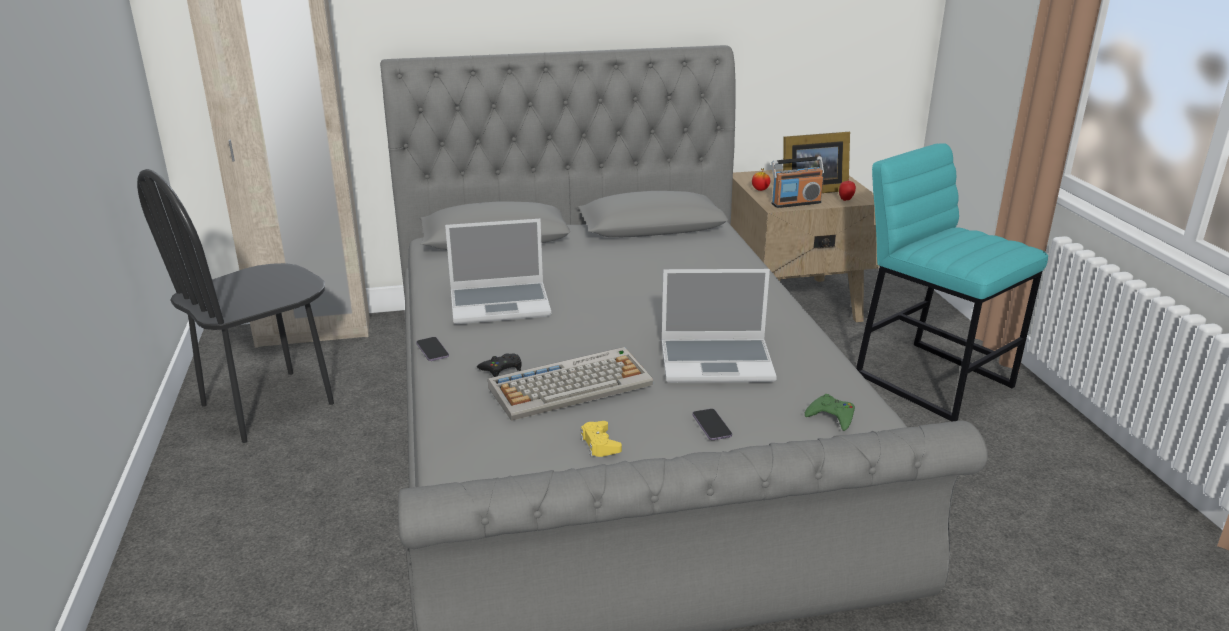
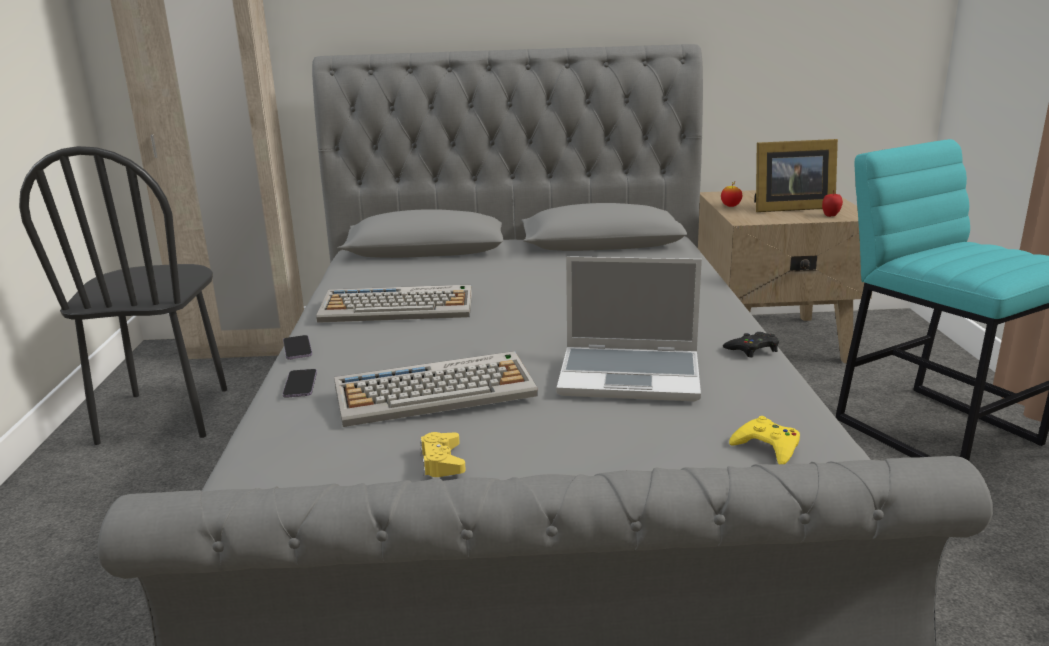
camera: 10 degrees right, 5 degrees down
(268, 405) = (166, 415): black chair -> black chair turned 60 degrees counterclockwise
(501, 304) = (399, 307): laptop -> keyboard
(502, 369) = (364, 370): black game controller -> black game controller (753, 349)
(711, 426) = (598, 449): phone -> phone (300, 385)
(795, 203) = (769, 218): radio -> none
(831, 416) = (767, 447): green game controller -> yellow game controller

